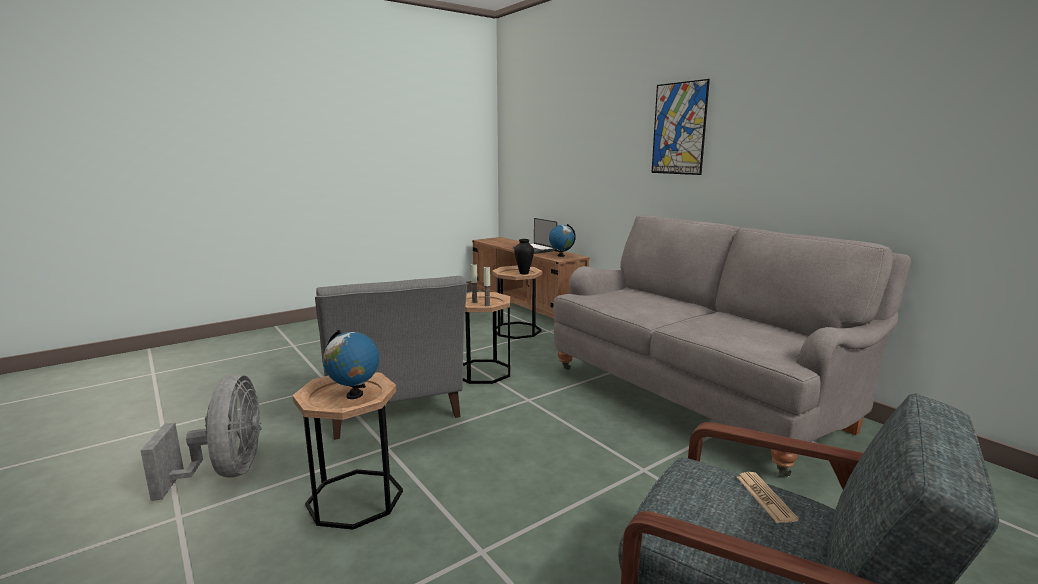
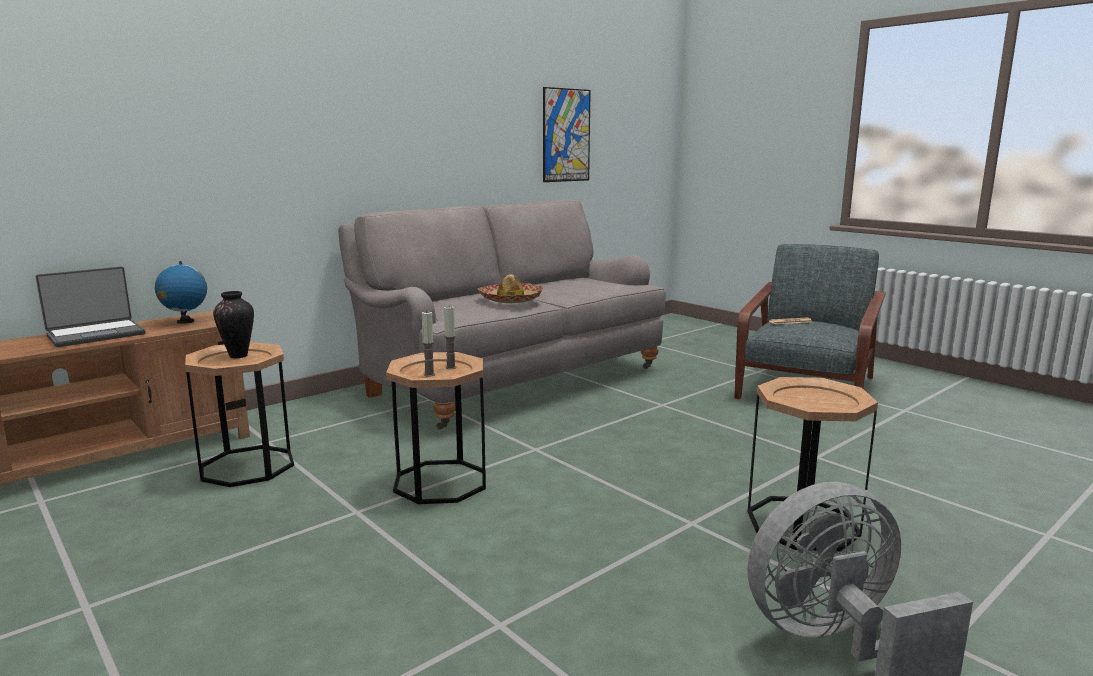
camera: 95 degrees left, 0 degrees up
(354, 395) = (810, 396): globe -> none
(393, 409) = (585, 536): grey armchair -> none
(644, 306) = (511, 300): none -> hat
(679, 128) = (347, 99): picture -> picture (566, 135)

